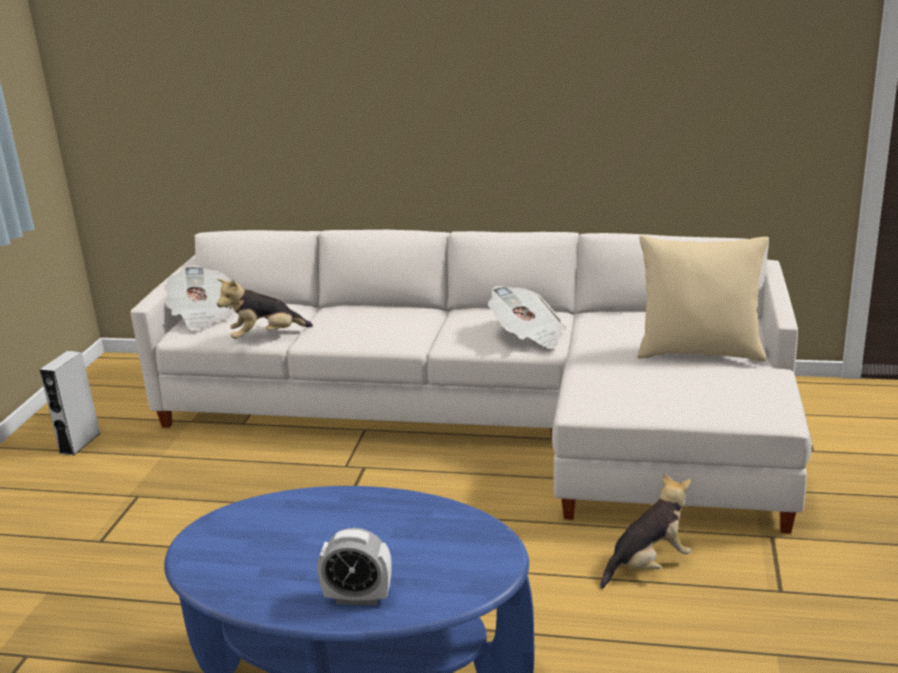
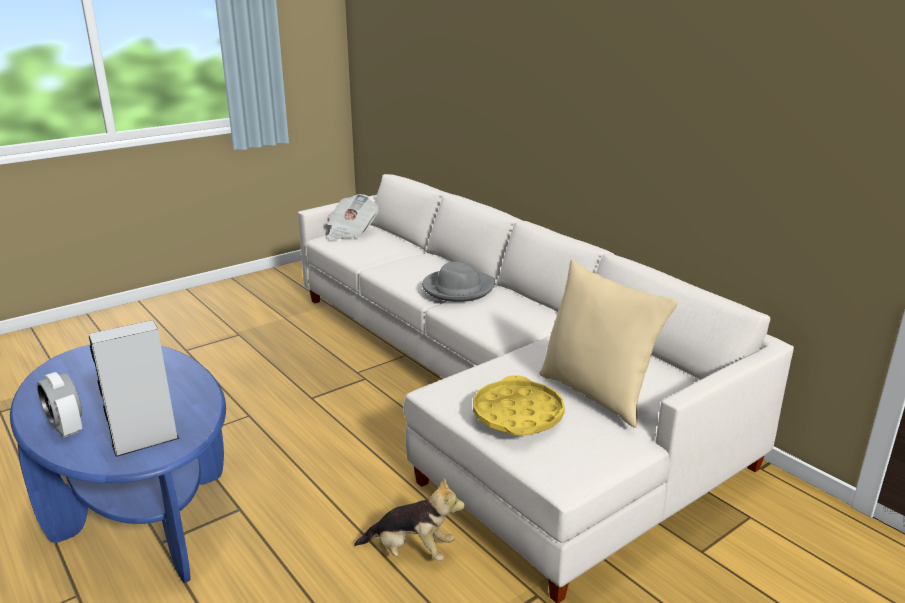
camera: 40 degrees right, 0 degrees up
(80, 443) = (265, 292): grey speaker -> grey speaker (145, 441)
(265, 337) = (359, 258): plush toy -> none
(431, 324) = (458, 288): none -> grey hat
(528, 336) = (503, 324): newspaper -> none
(680, 391) = (517, 415): none -> yellow tray

